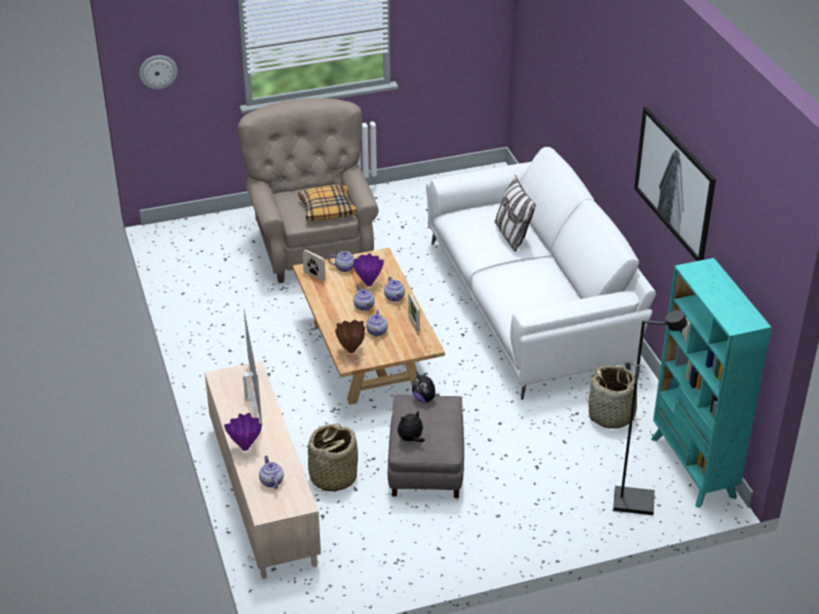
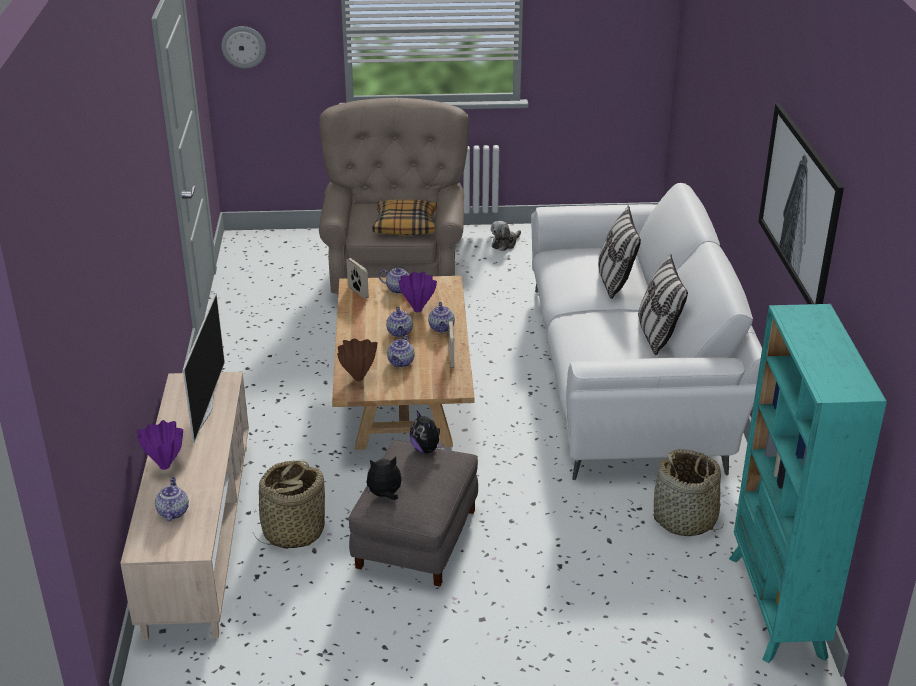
camera: 15 degrees right, 5 degrees down
(389, 202) = (505, 243): none -> plush toy
(559, 278) = (656, 335): none -> pillow
(634, 501) = (677, 636): black floor lamp -> none

